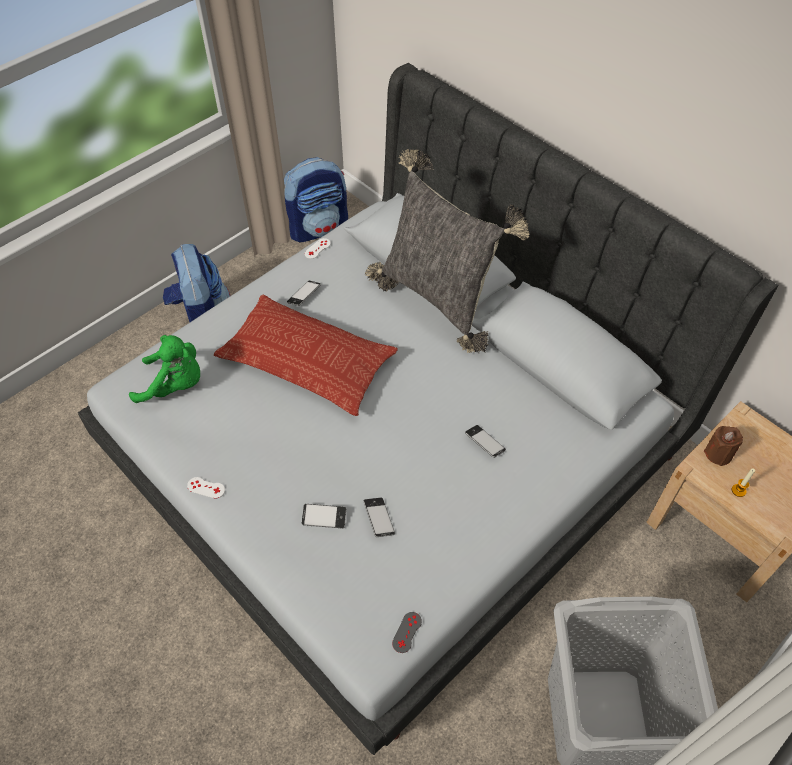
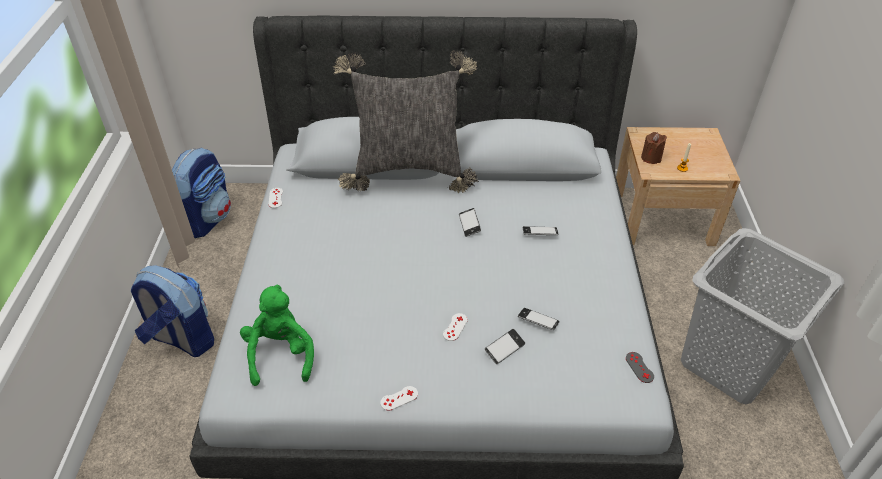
camera: 45 degrees left, 10 degrees down
(175, 385) = (281, 354): green plush toy -> green plush toy turned 60 degrees counterclockwise
(304, 295) = (305, 231): phone -> phone (469, 224)
(307, 361) = (364, 267): pillow -> none
(311, 467) = (455, 327): none -> white game controller

